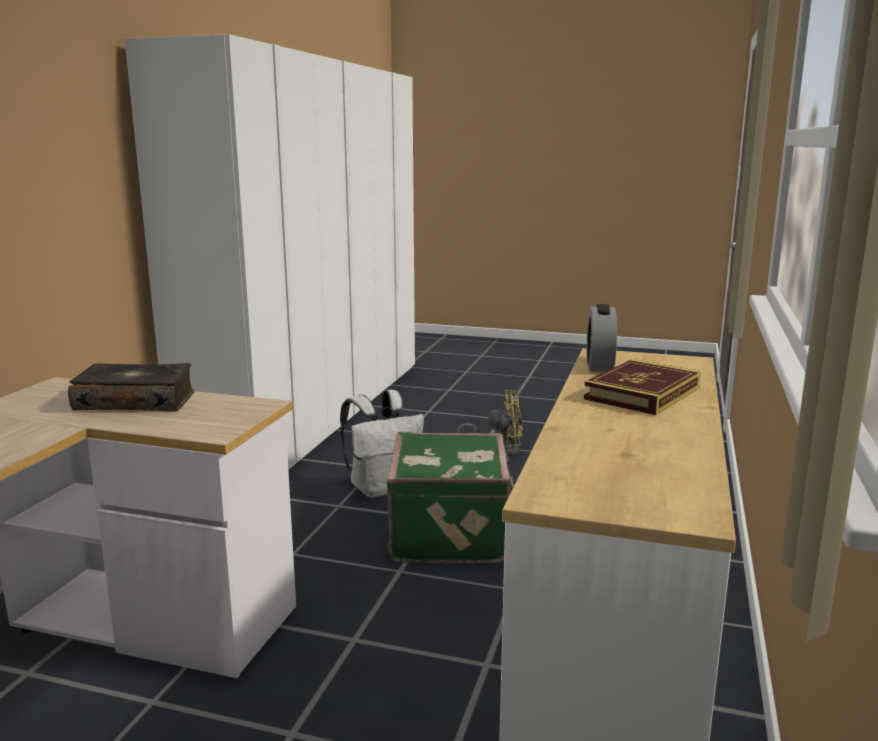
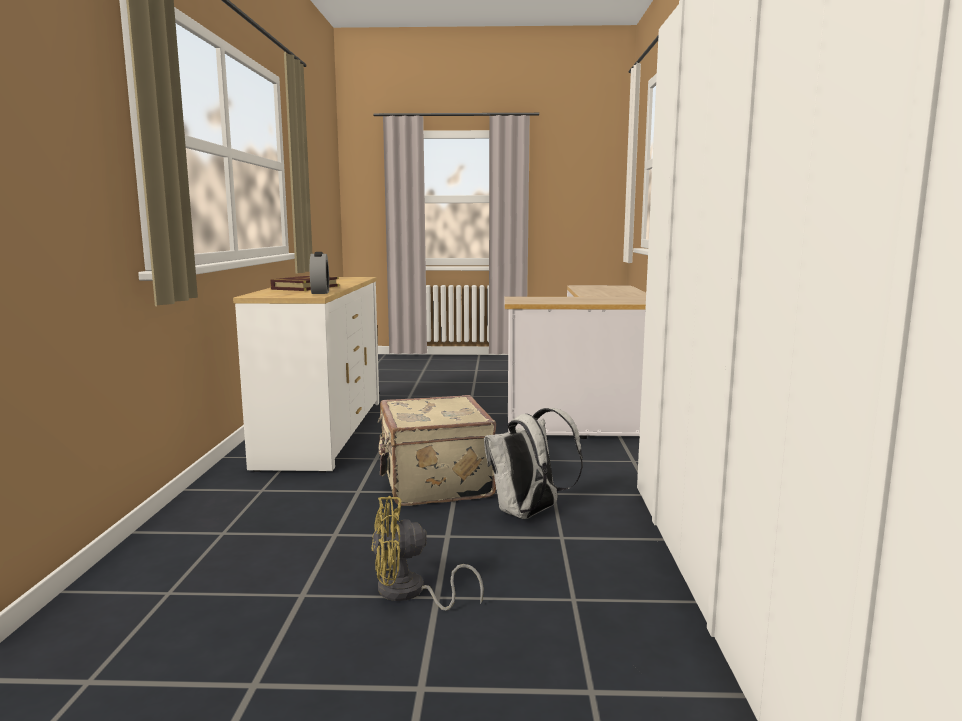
camera: 165 degrees right, 5 degrees down
(136, 401) = (586, 300): book -> none
(451, 533) = (433, 483): green suitcase -> beige suitcase

